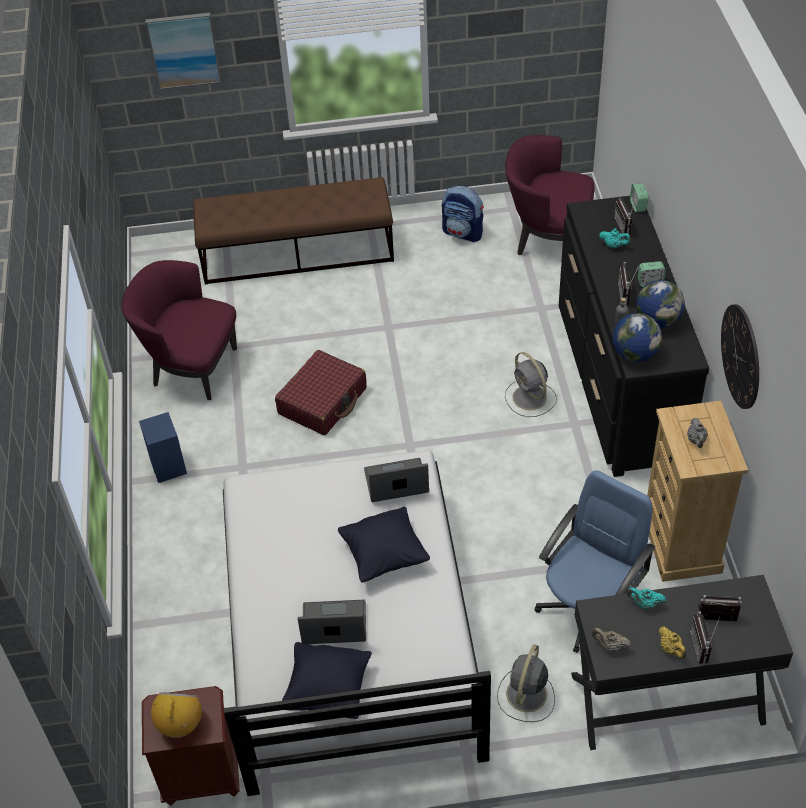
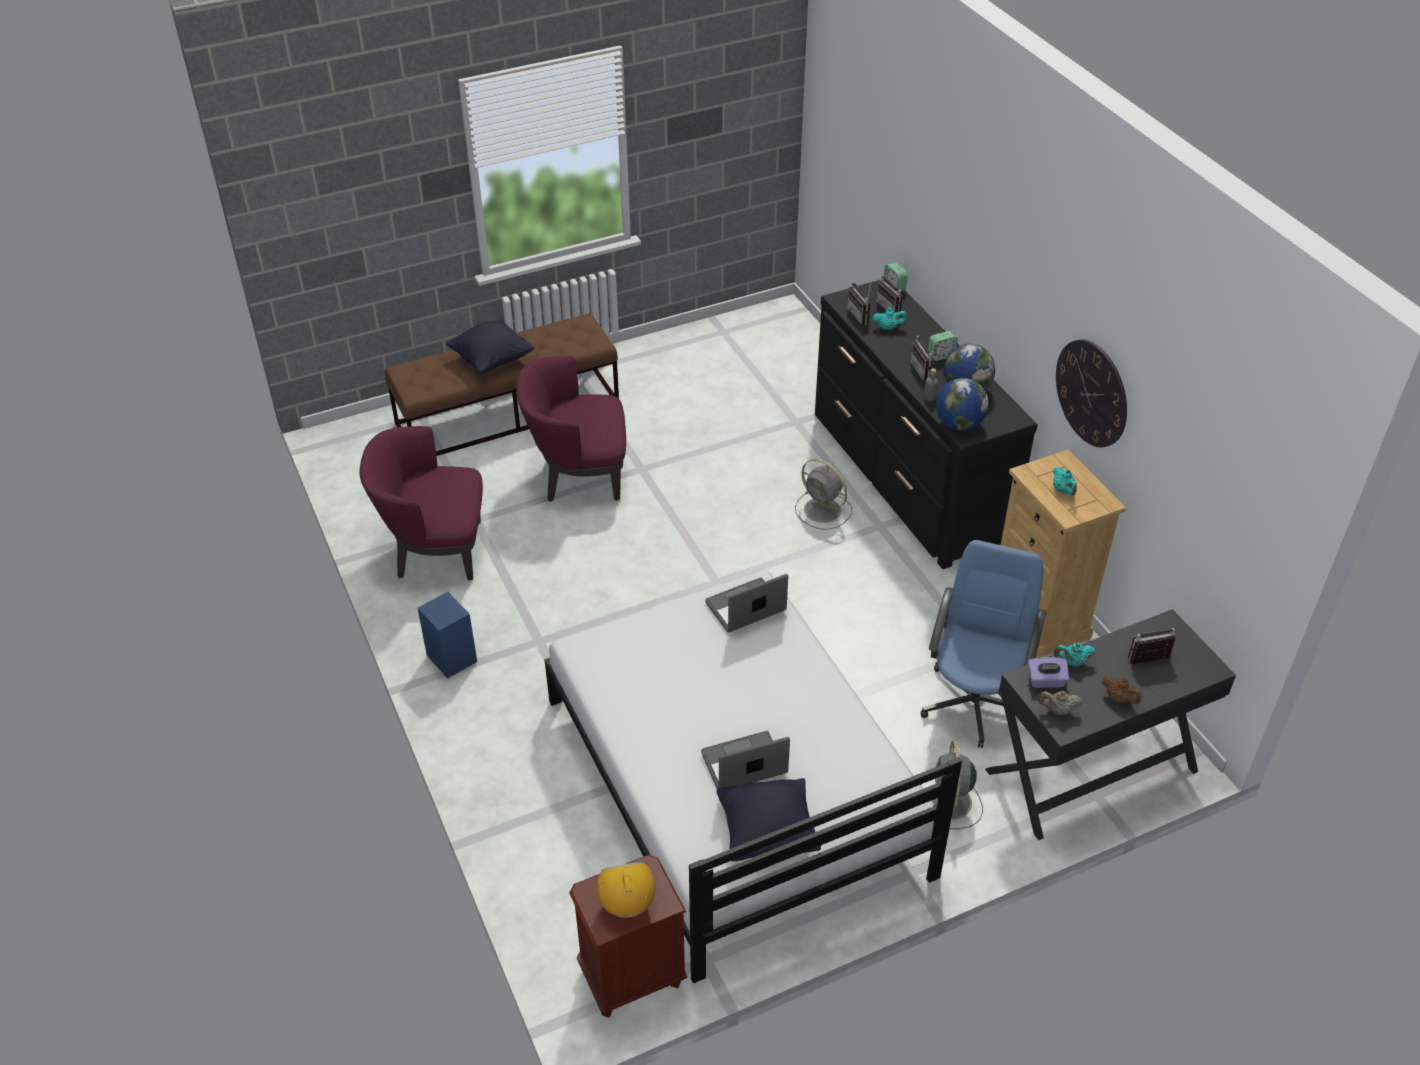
camera: 20 degrees left, 5 degrees down
(184, 50) = (366, 191): picture -> none
(323, 401) = (601, 556): red suitcase -> none
(384, 555) = (766, 683): black pillow -> black pillow (492, 360)
(463, 233) = (682, 363): backpack -> none
(547, 238) = (772, 353): purple armchair -> purple armchair (578, 475)
(612, 616) = (1046, 681): none -> purple tissue box
(671, 649) = (1119, 699): yellow teapot -> brown teapot
(696, 440) = (1063, 490): grey teapot -> turquoise teapot
(704, 647) = (1149, 689): radio -> radio (861, 315)

